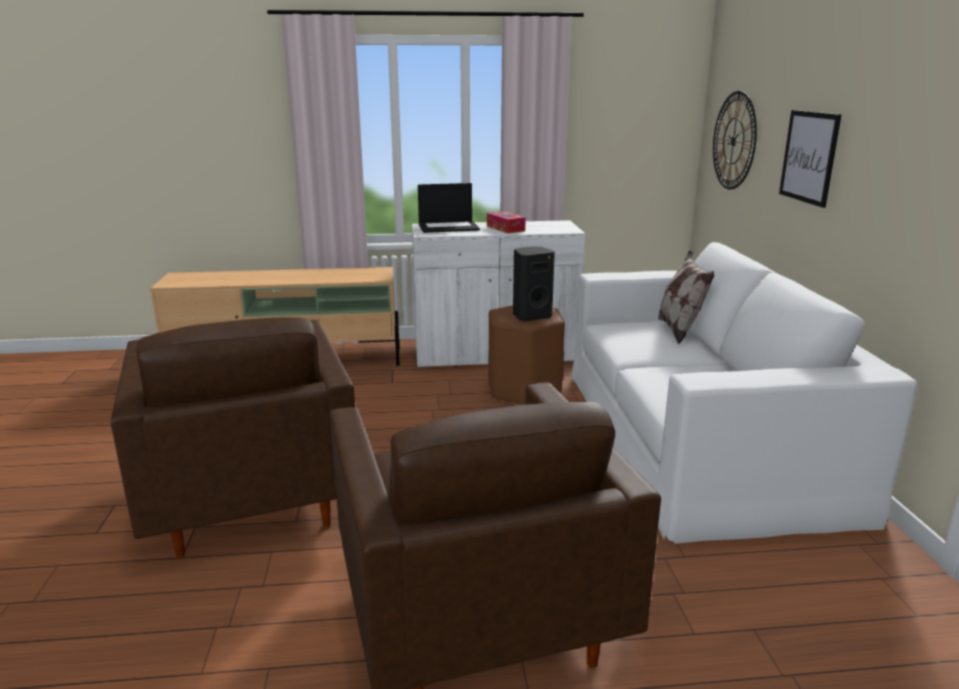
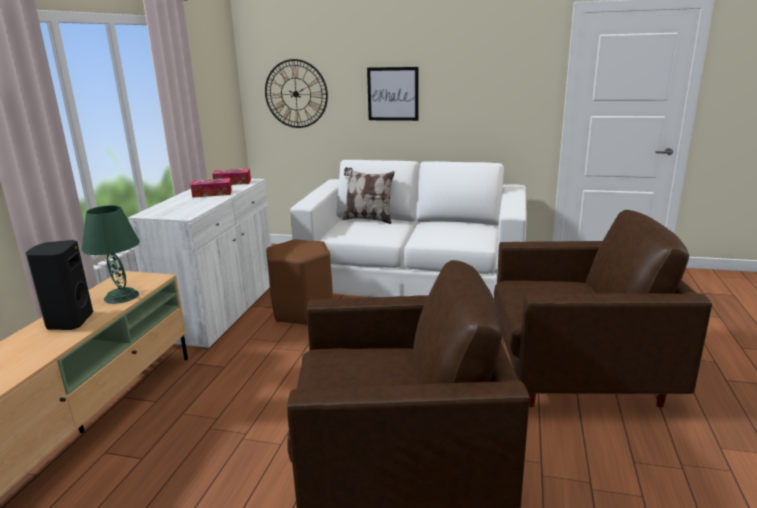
camera: 70 degrees left, 0 degrees up
(340, 277) = (122, 296): none -> green table lamp
(449, 227) = (173, 207): laptop -> none
(531, 316) = (305, 247): black speaker -> black speaker (68, 322)
(554, 227) = (232, 182): none -> tissue box

